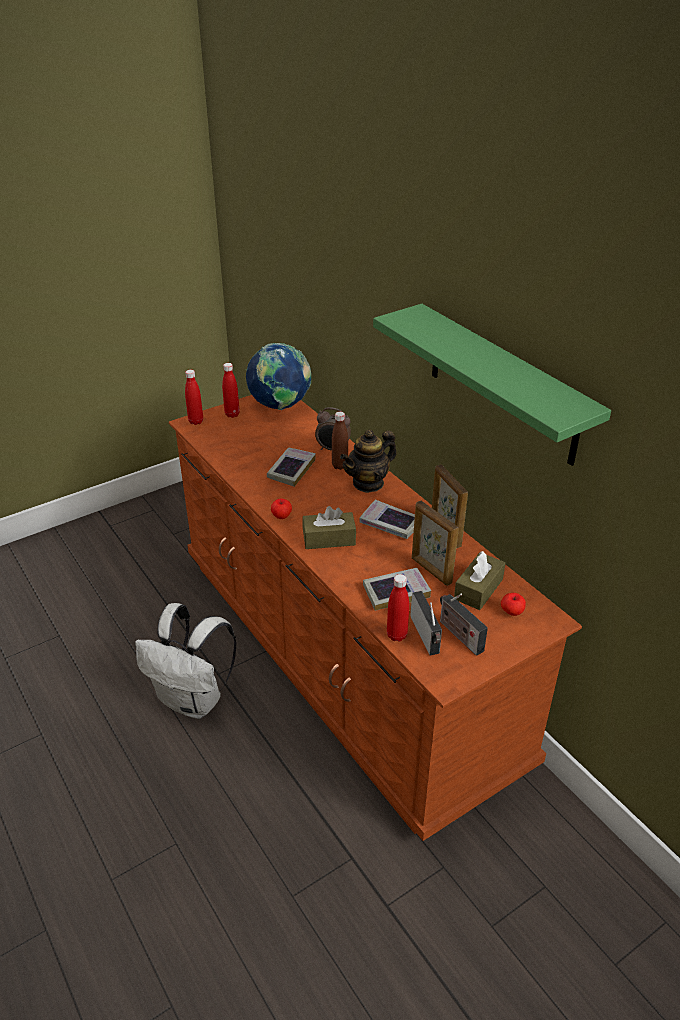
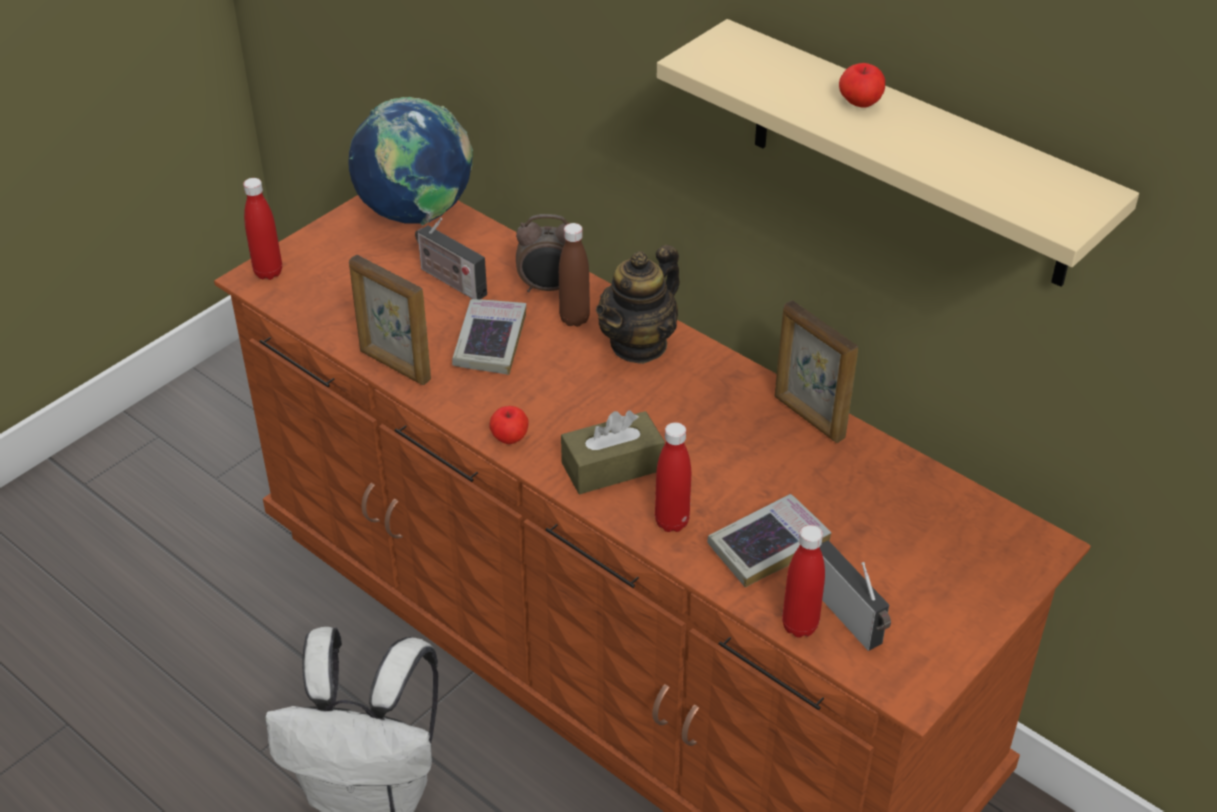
camera: 15 degrees left, 5 degrees up
(232, 414) = (332, 246): red bottle -> red bottle (671, 522)
(390, 524) = (708, 417): book -> none
(431, 571) = (811, 493): picture frame -> picture frame (394, 366)
(458, 634) = (901, 603): radio -> radio (450, 281)
(478, 589) = (902, 512): brown tissue box -> none
(502, 384) = (910, 156): green shelf -> beige shelf
(511, 612) = (971, 543): apple -> apple (859, 103)

